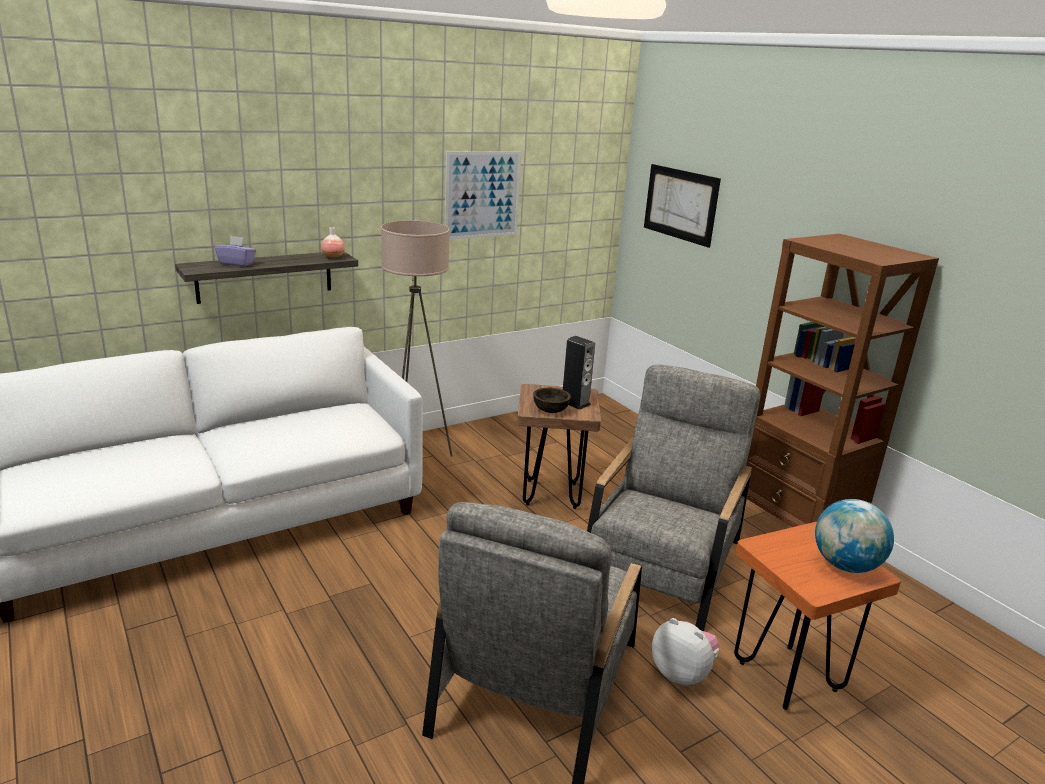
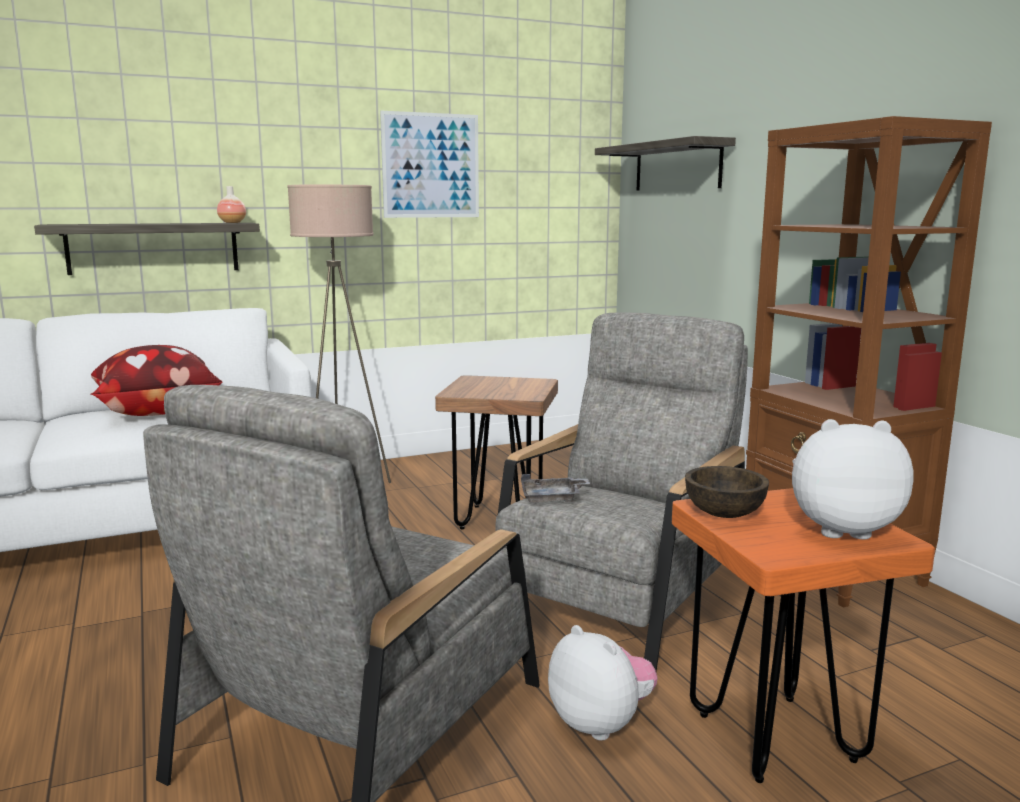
camera: 10 degrees right, 10 degrees down
(237, 263) = (110, 223): purple tissue box -> none
(294, 425) = (156, 411): none -> pillow
(551, 410) = (481, 393): brown bowl -> brown bowl (724, 513)
(575, 403) = (519, 388): speaker -> none
(631, 513) = (552, 498): none -> grey tray
(680, 204) = (677, 166): picture -> shelf
(845, 565) = (841, 529): globe -> plush toy

